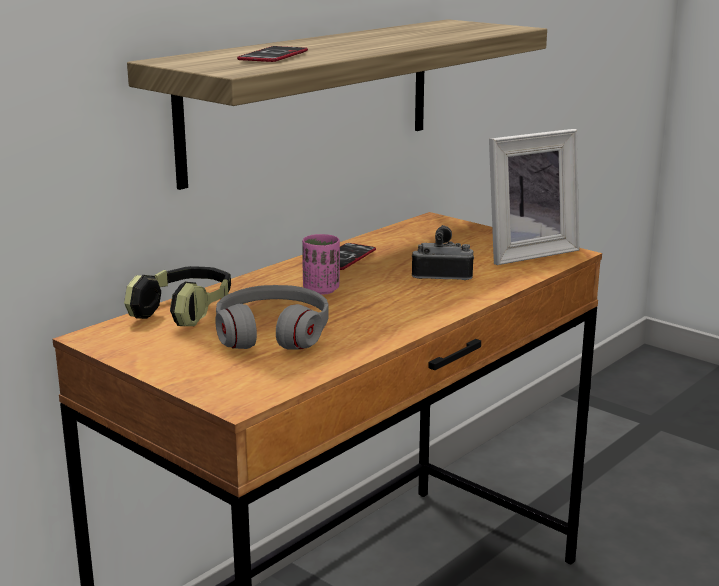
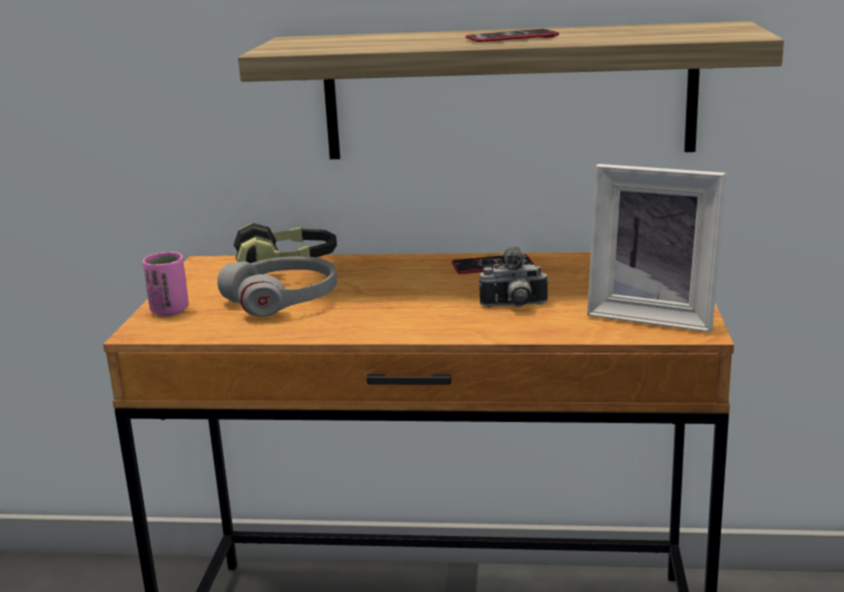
camera: 55 degrees right, 0 degrees up
(273, 56) = (364, 42): phone -> phone (512, 38)
(321, 290) = (401, 283): pink cup -> pink cup (170, 310)
(442, 276) = (514, 306): camera -> camera turned 120 degrees clockwise

